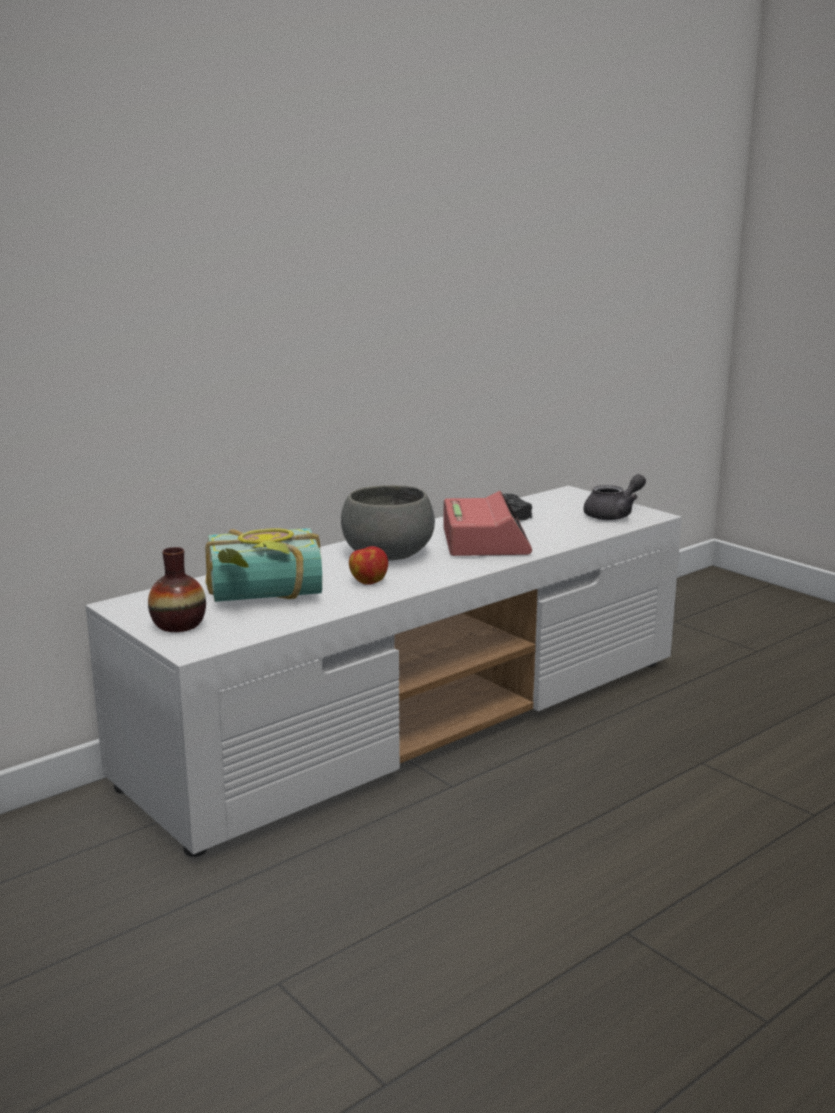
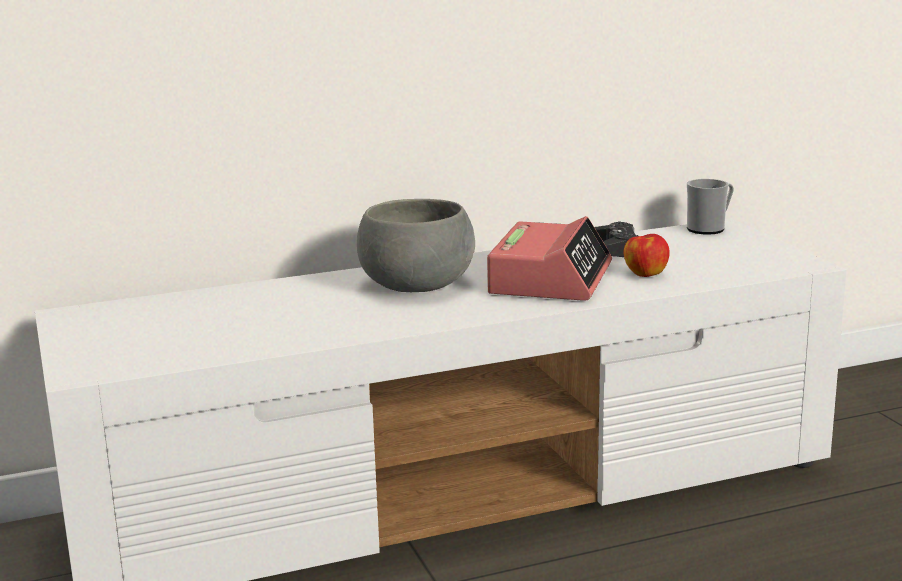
camera: 20 degrees right, 0 degrees up
(178, 625) = (98, 343): vase -> none
(266, 597) = (224, 322): book -> none
(368, 581) = (358, 315): apple -> apple (645, 274)
(561, 494) = (709, 228): none -> mug
(613, 515) = (752, 260): grey teapot -> none

